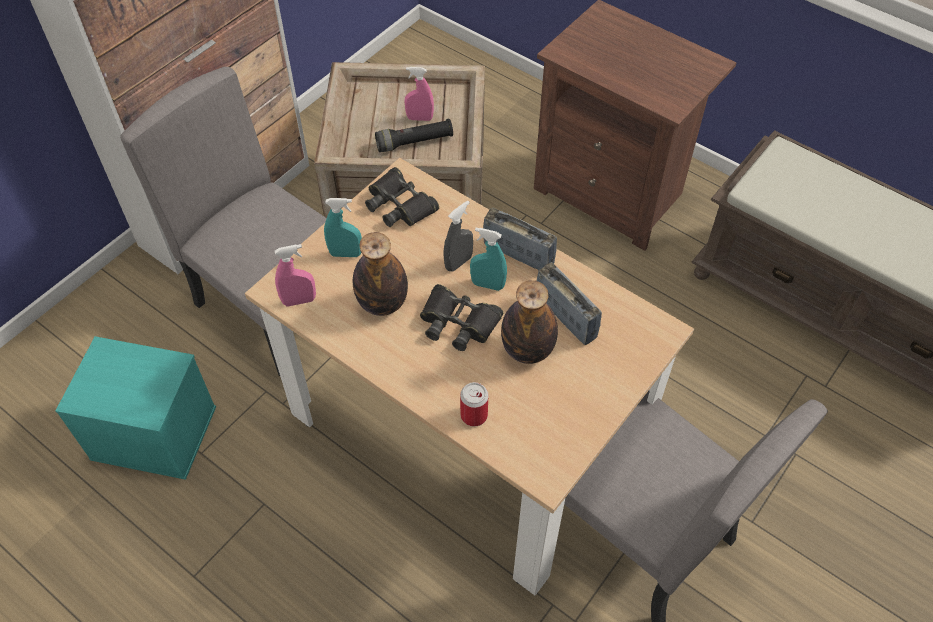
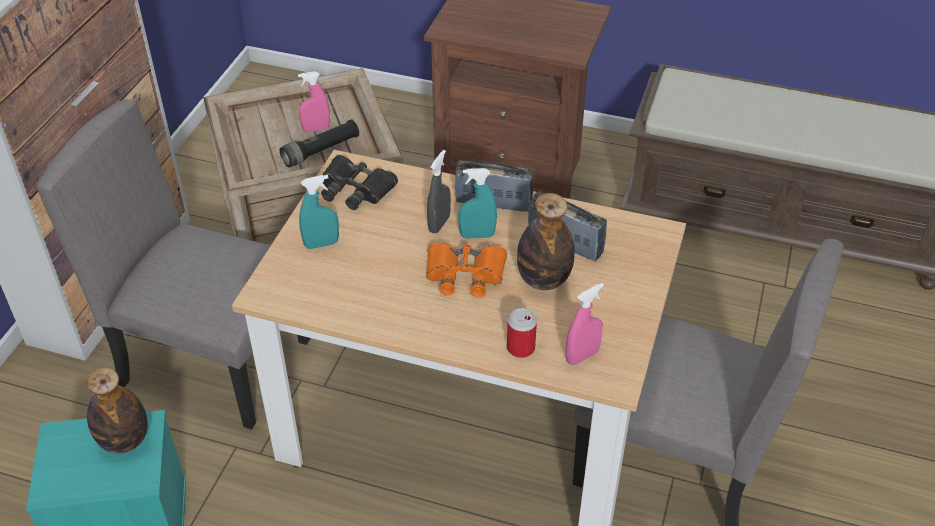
camera: 20 degrees left, 10 degrees down
(299, 301) = (294, 297): pink spray bottle -> pink spray bottle (582, 356)
(382, 303) = (381, 277): bottle -> bottle (125, 441)
(458, 322) = (465, 274): black binoculars -> orange binoculars

